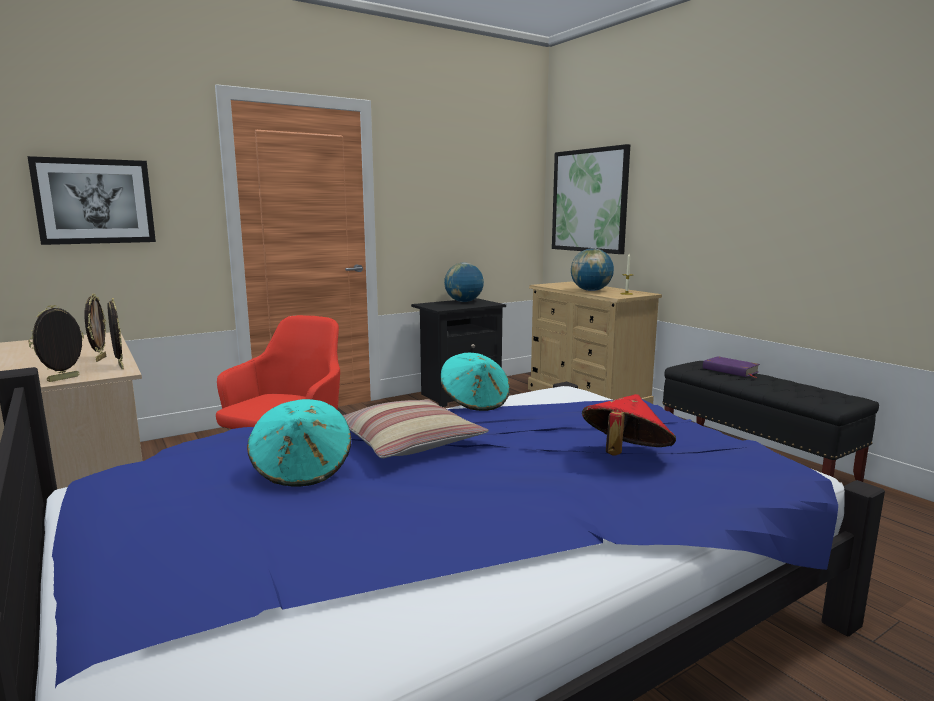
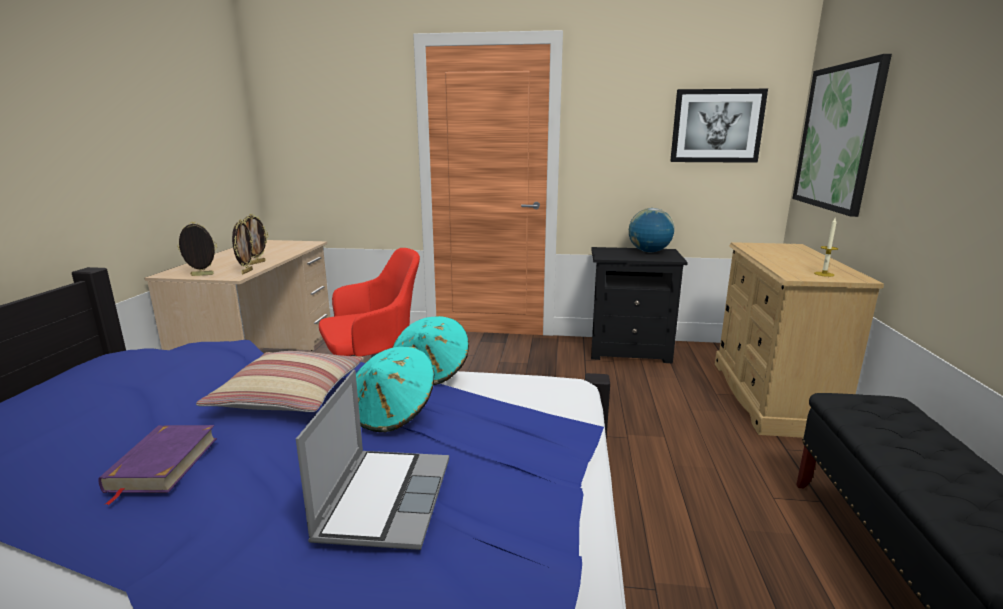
camera: 40 degrees right, 5 degrees up
(95, 201) = (325, 139): picture -> picture (717, 126)
(302, 470) = (175, 393): turquoise hat -> turquoise hat (393, 413)
(591, 290) = (784, 262): globe -> none
(624, 455) = (384, 498): red hat -> laptop
(730, 370) = (913, 428): purple book -> purple book (162, 464)

